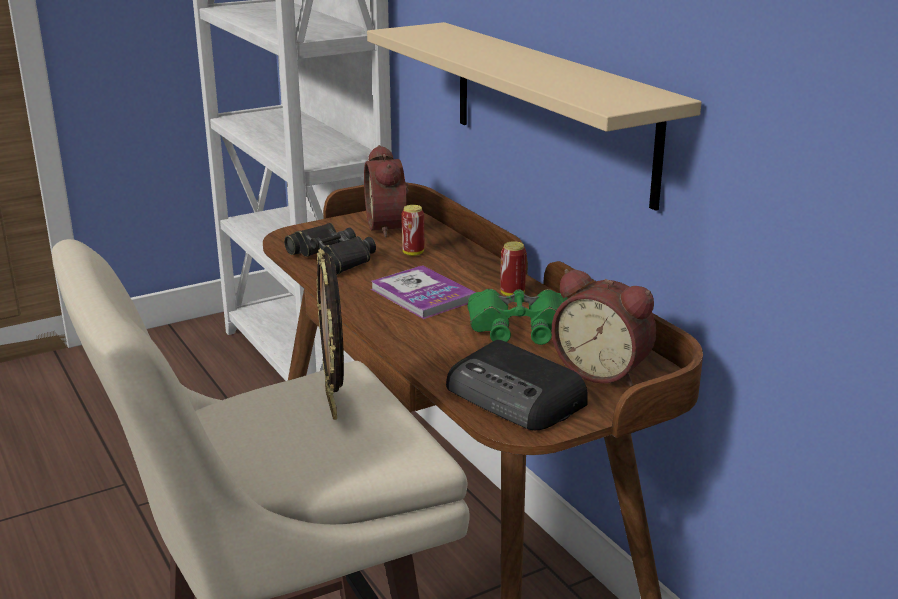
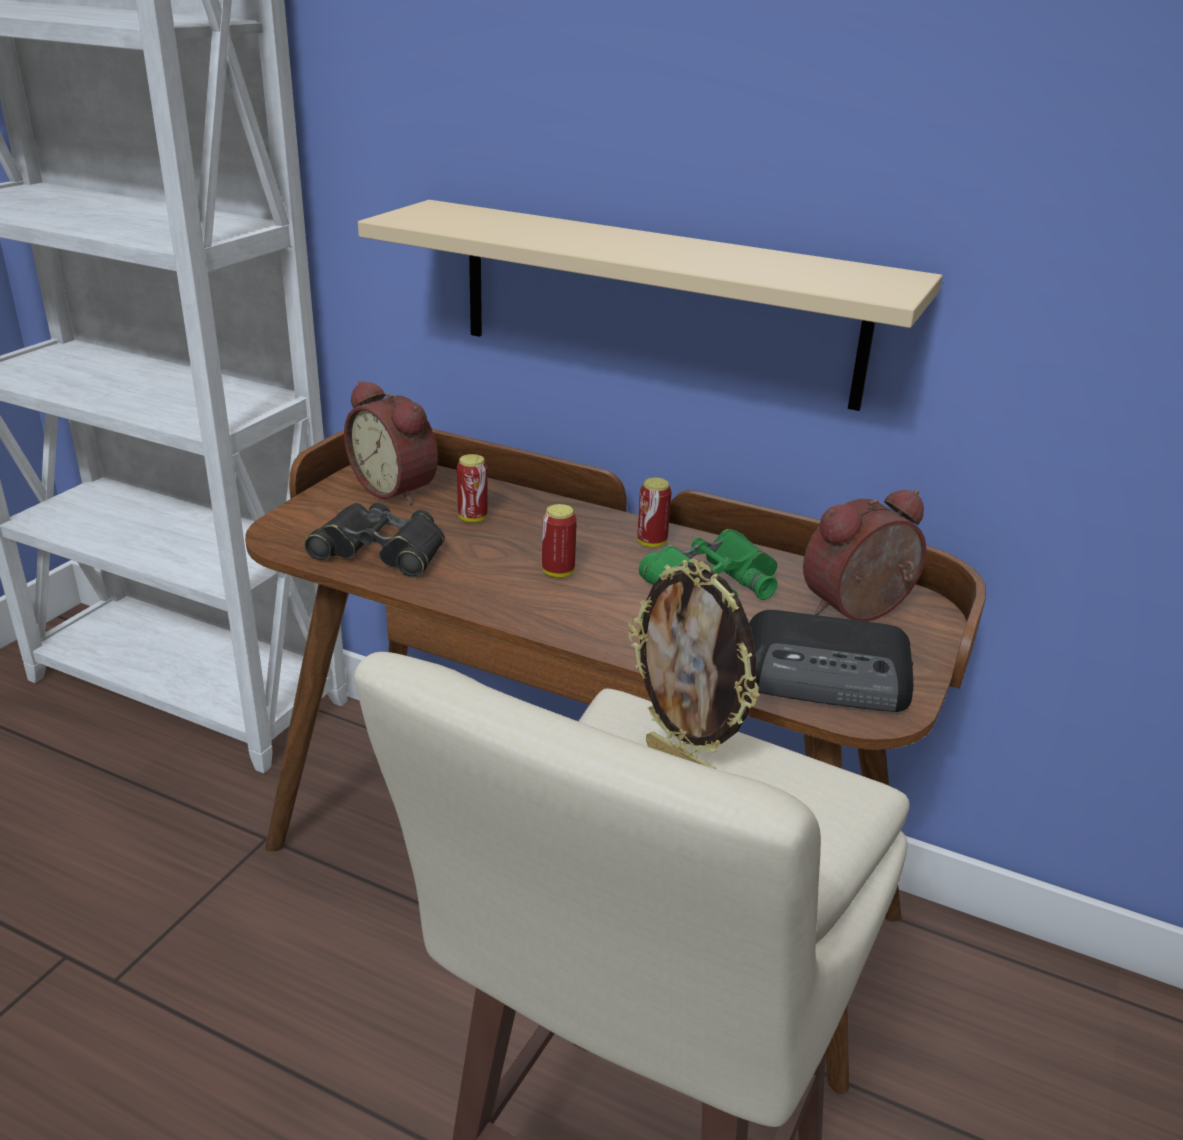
camera: 35 degrees left, 5 degrees up
(423, 295) = (558, 572): book -> can
(603, 370) = (860, 611): alarm clock -> alarm clock turned 150 degrees clockwise

